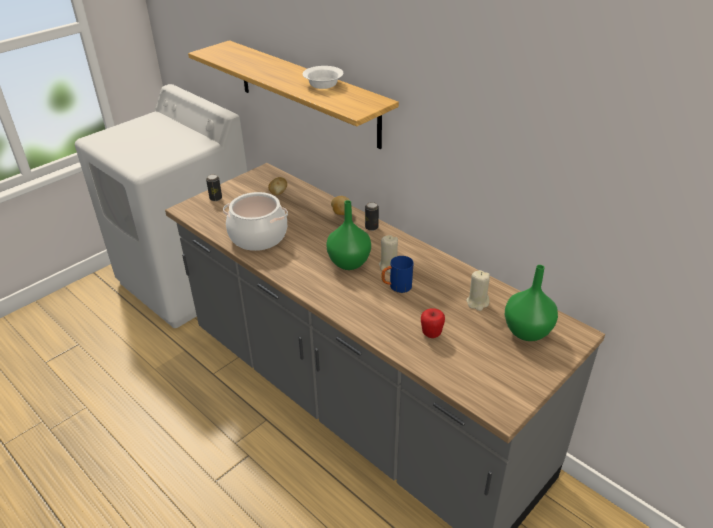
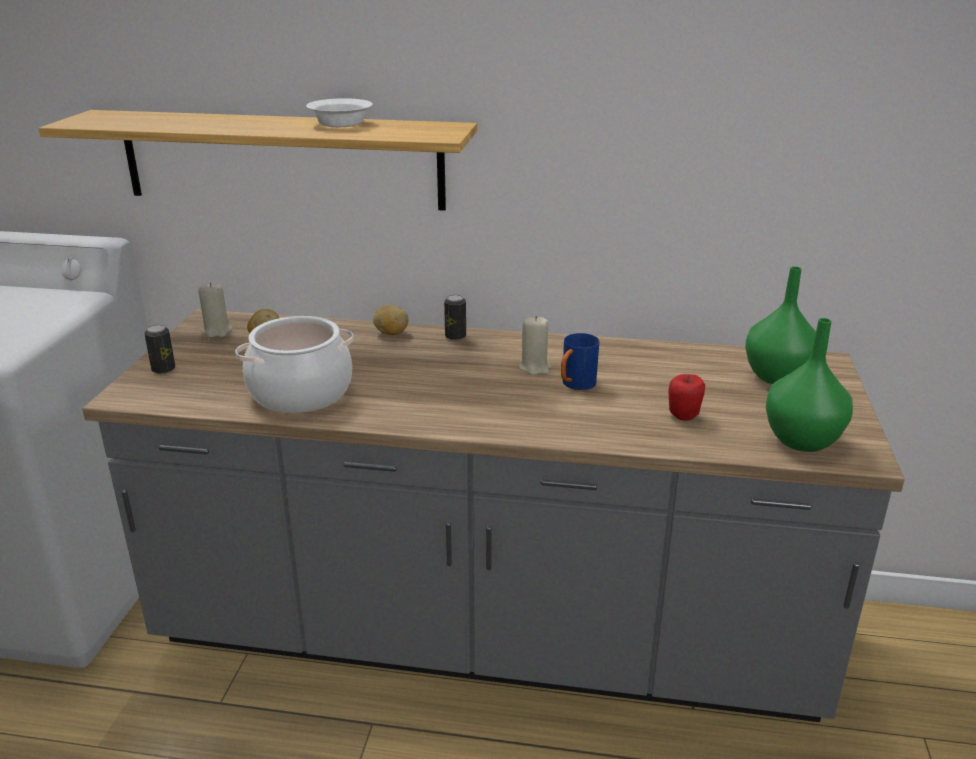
camera: 35 degrees left, 10 degrees down
(349, 262) = (476, 380): green vase -> green vase (800, 440)
(477, 302) = (689, 369): beige candle -> beige candle (217, 331)

